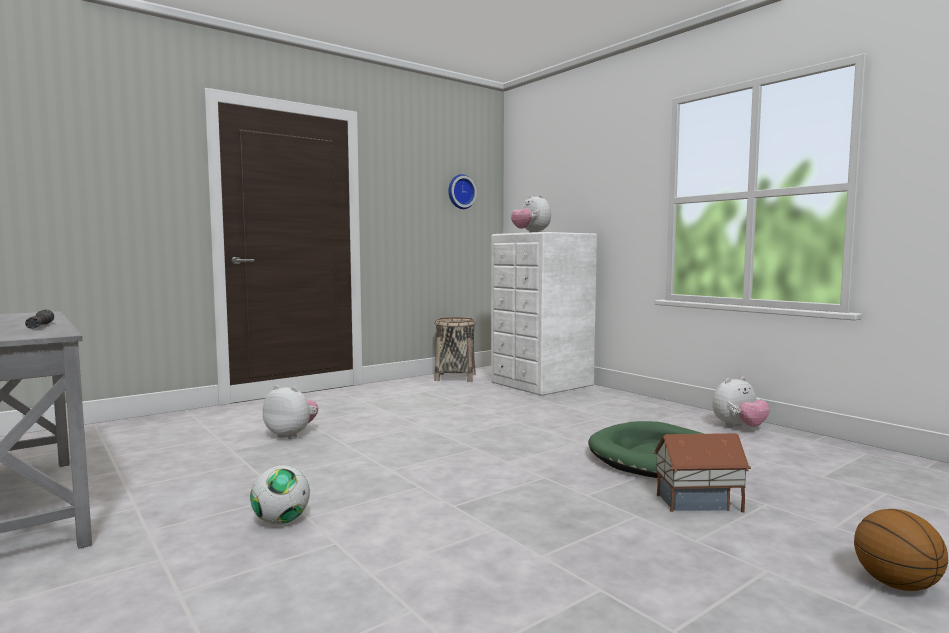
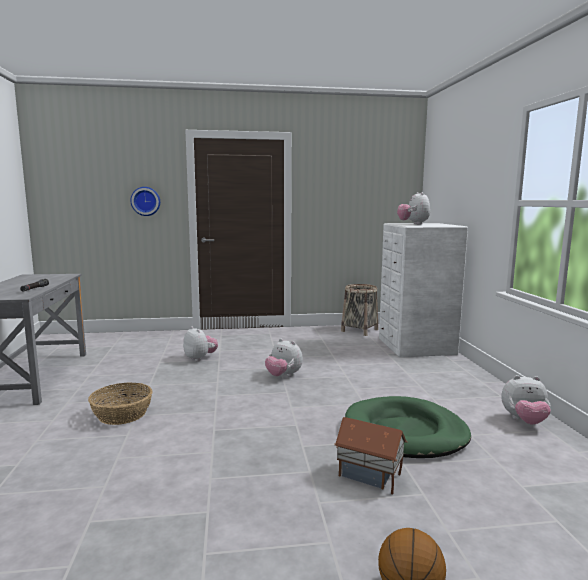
camera: 30 degrees right, 5 degrees up
(281, 521) = (122, 414): football -> basket
(443, 434) = (283, 376): none -> plush toy
(460, 192) = (379, 185): wall clock -> wall clock (146, 201)

